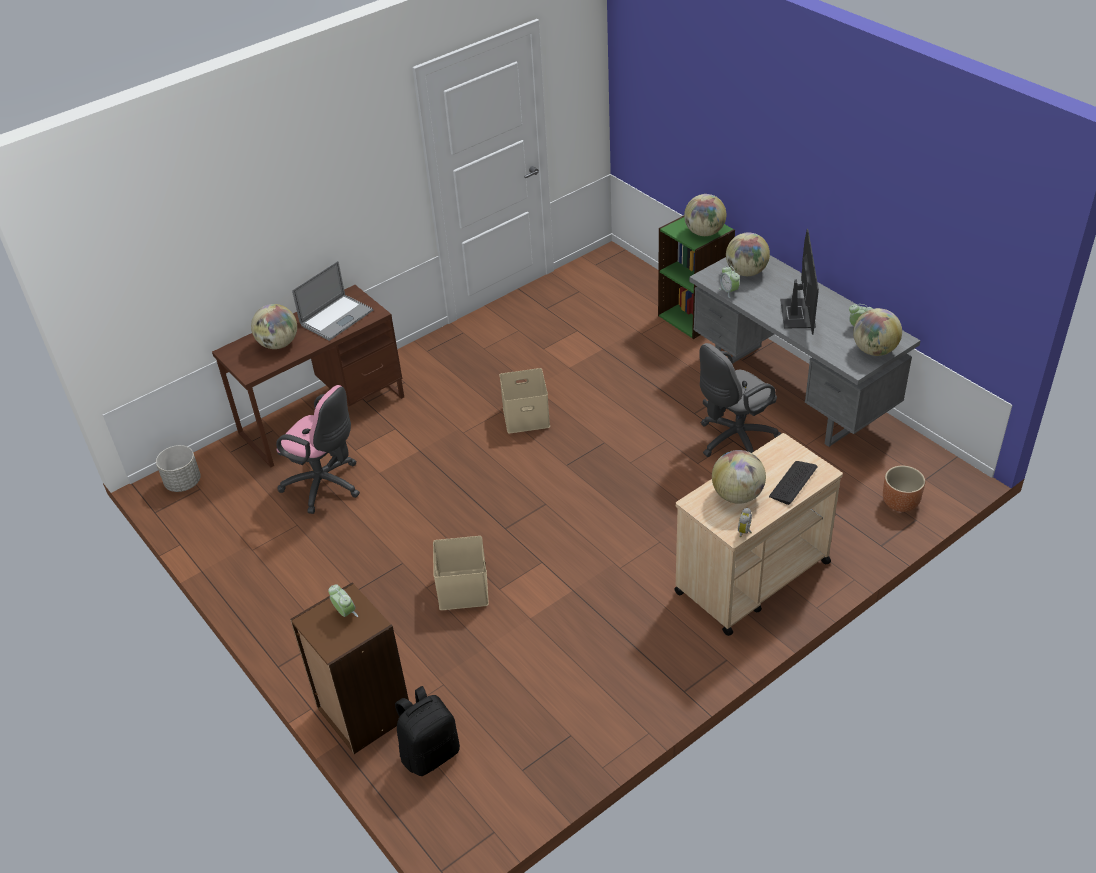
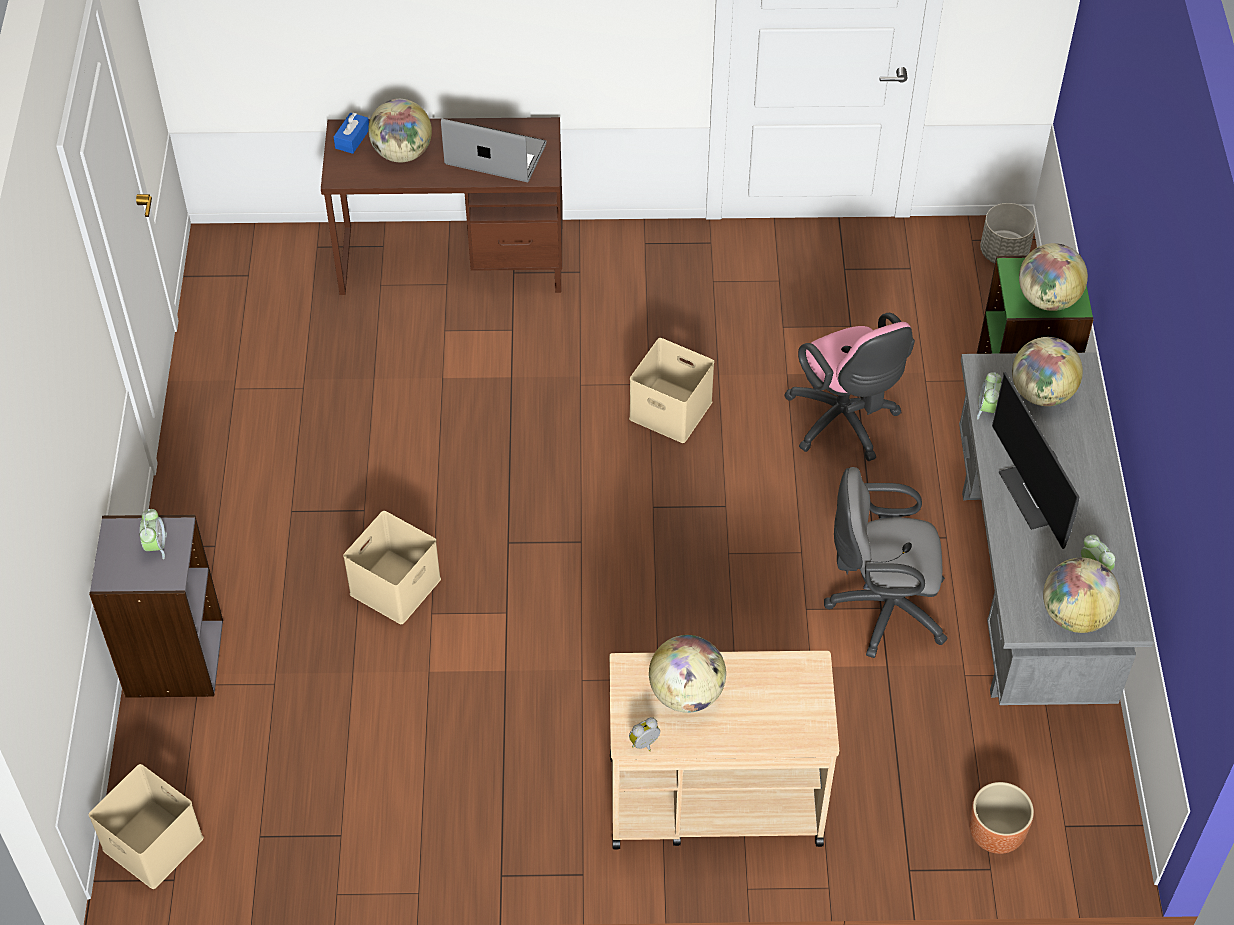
camera: 35 degrees right, 10 degrees up
(183, 482) = (238, 256): grey planter -> grey planter (1003, 253)
(239, 352) = (352, 139): none -> blue tissue box
(326, 486) = (374, 358): pink office chair -> pink office chair (844, 423)
(337, 318) = (495, 154): laptop -> laptop turned 150 degrees counterclockwise
(363, 712) = (173, 658): brown bookcase -> grey bookcase
(430, 753) = (193, 750): black backpack -> none
(457, 823) = (150, 844): none -> beige storage box
(793, 483) = (766, 723): keyboard -> none
(797, 313) = (1037, 497): monitor -> monitor turned 120 degrees clockwise

